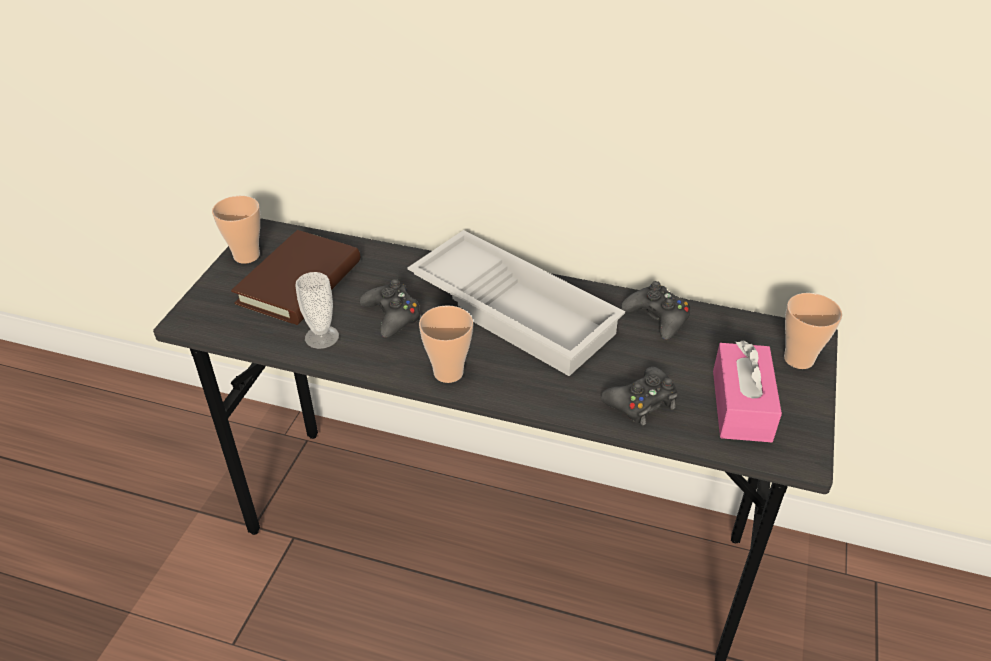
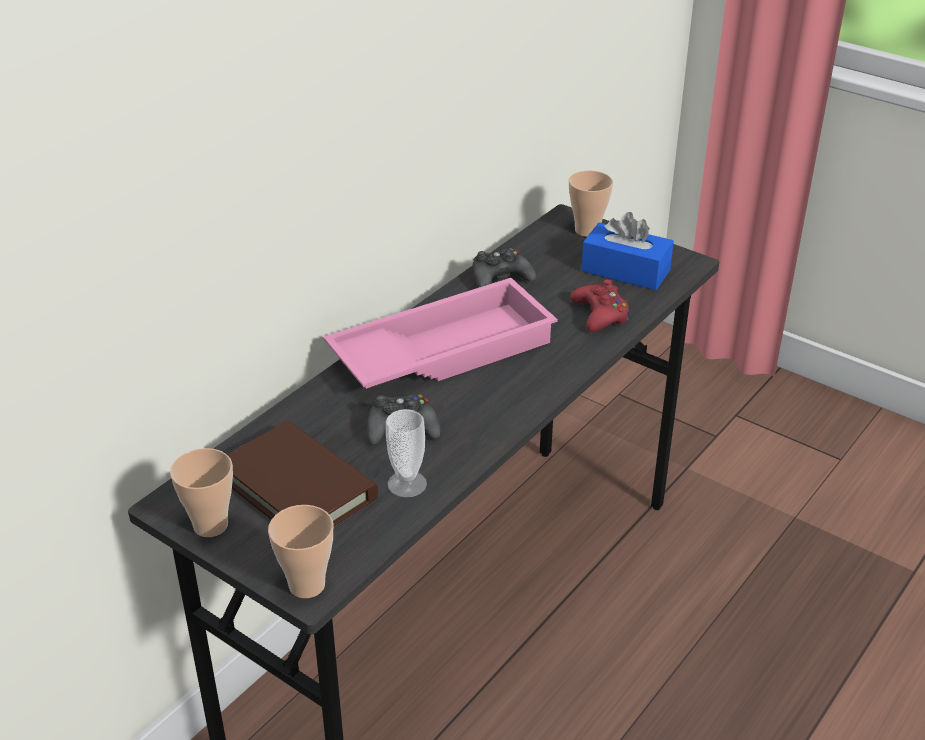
camera: 70 degrees left, 5 degrees down
(448, 372) = (509, 409): cup -> cup (307, 585)
(516, 310) = (442, 349): white tray -> pink tray
(641, 402) = (600, 315): black game controller -> red game controller
(741, 405) = (625, 270): pink tissue box -> blue tissue box

